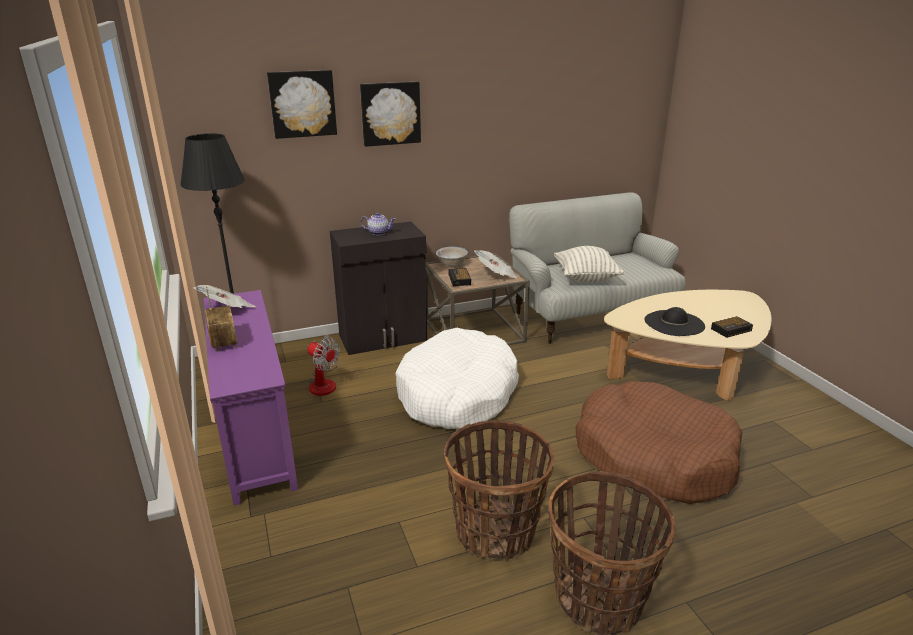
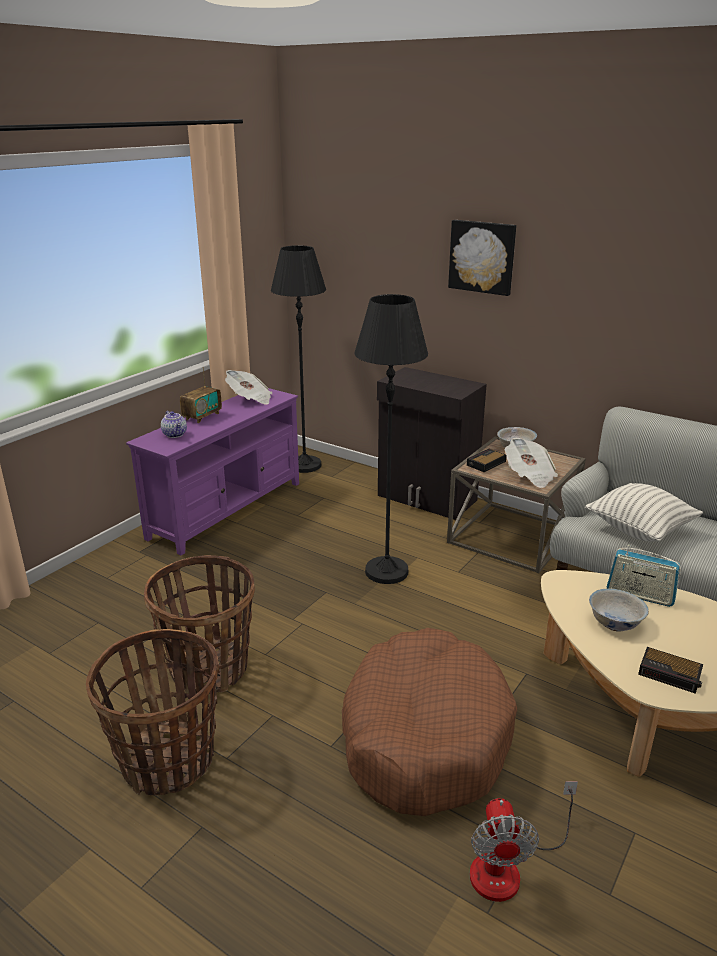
camera: 55 degrees right, 0 degrees up
(302, 104) = (399, 232): picture -> none
(324, 382) = (324, 504): fan -> fan (508, 867)
(379, 233) = (433, 382): teapot -> teapot (175, 434)
(457, 394) = (386, 571): white dog bed -> black floor lamp
(653, 306) = (640, 595): none -> radio
(674, 323) = (614, 622): black hat -> white bowl

